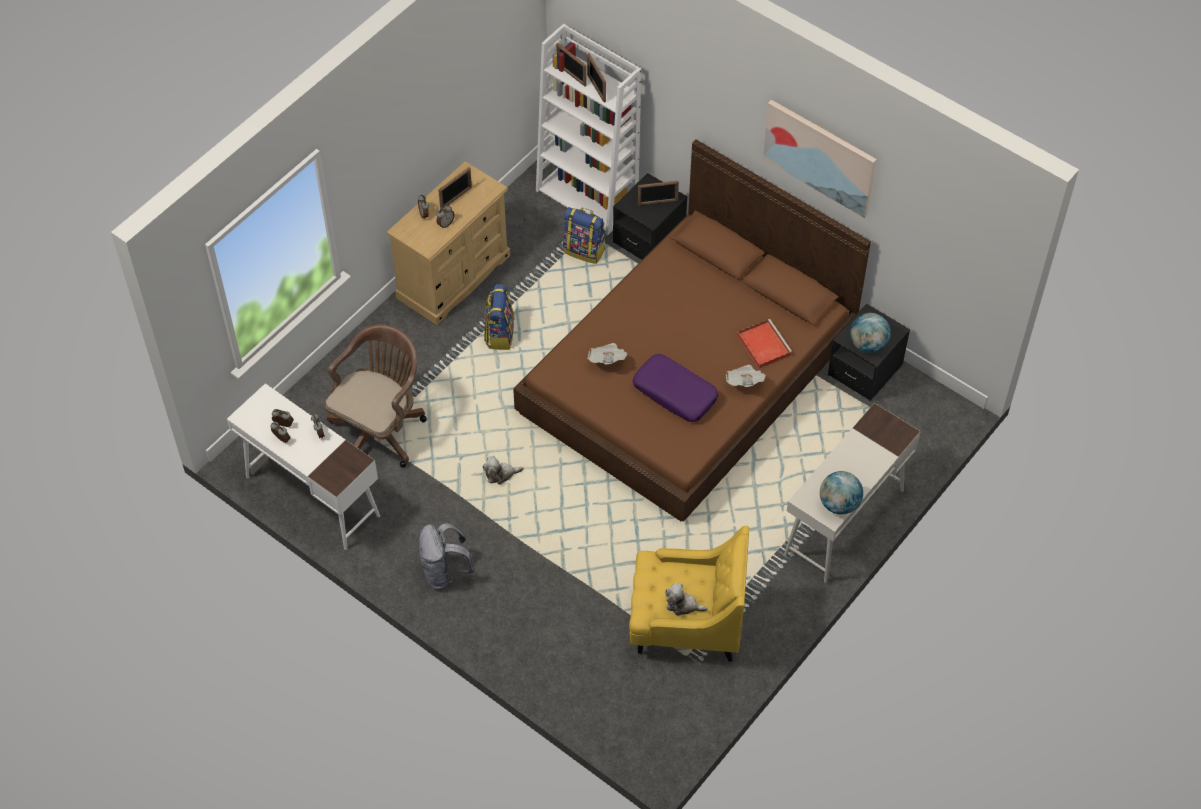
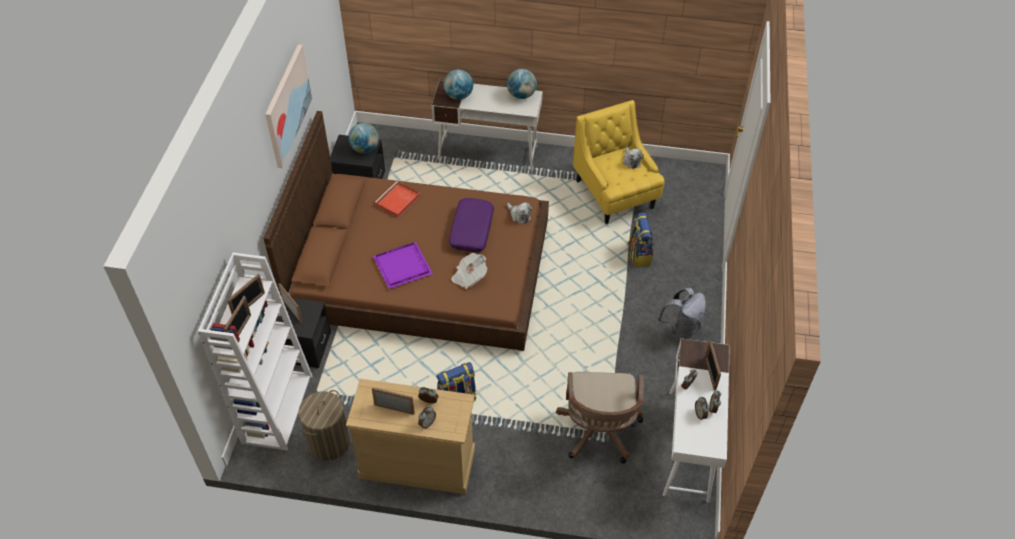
camera: 120 degrees left, 5 degrees down
(318, 460) = (710, 373): none -> picture frame
(380, 429) = (598, 433): brown office chair -> brown office chair turned 90 degrees counterclockwise
(500, 474) = (581, 337): plush toy -> plush toy (519, 215)
(522, 222) = (329, 442): none -> laundry basket
(584, 250) = (337, 383): backpack -> backpack (639, 254)
(660, 310) = (402, 267): none -> purple tray
(744, 382) = (437, 198): newspaper -> none
(876, 437) = (458, 96): none -> globe

